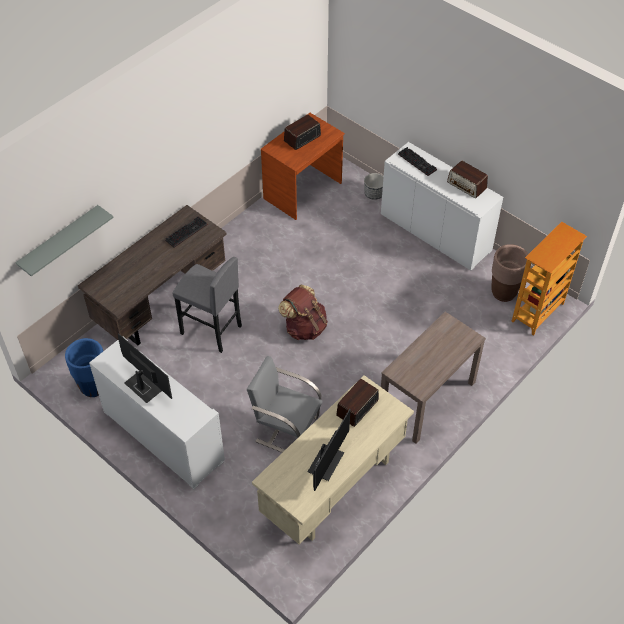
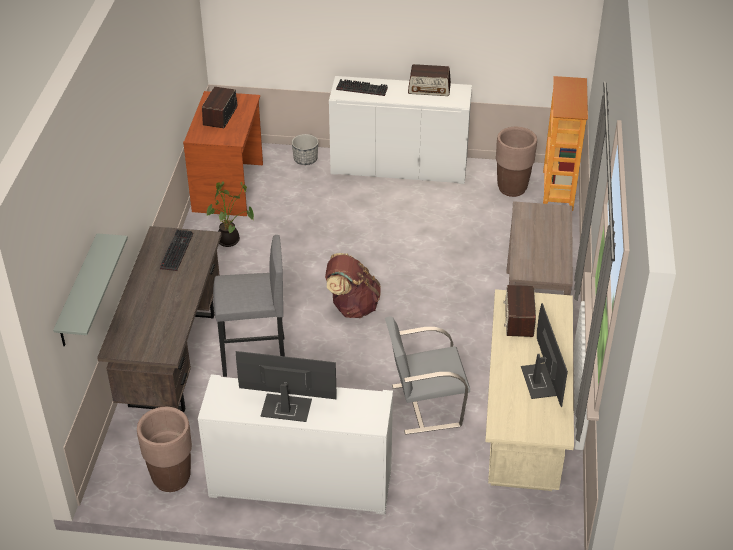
camera: 35 degrees left, 10 degrees down
(93, 387) = (171, 479): blue planter -> brown planter
(269, 234) = (230, 241): none -> potted plant

